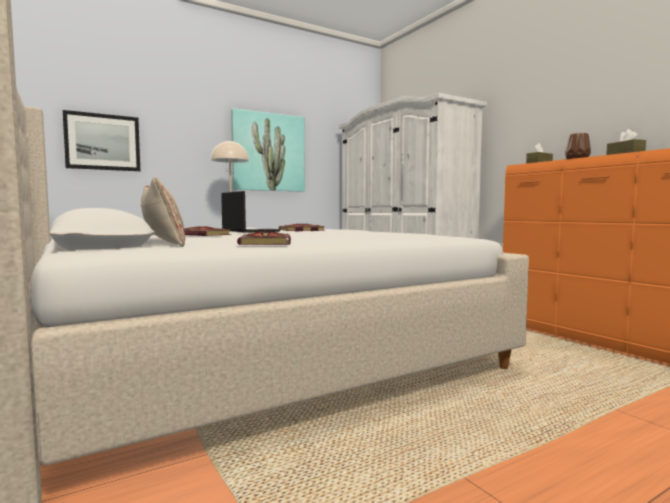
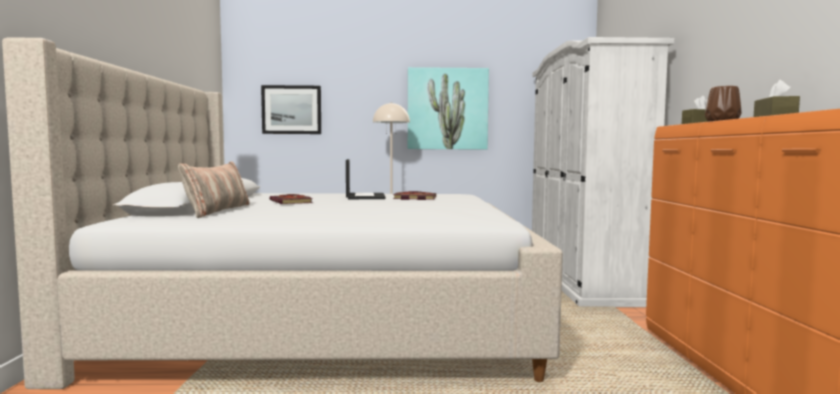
camera: 30 degrees right, 0 degrees up
(266, 243) = (269, 218): book -> none

